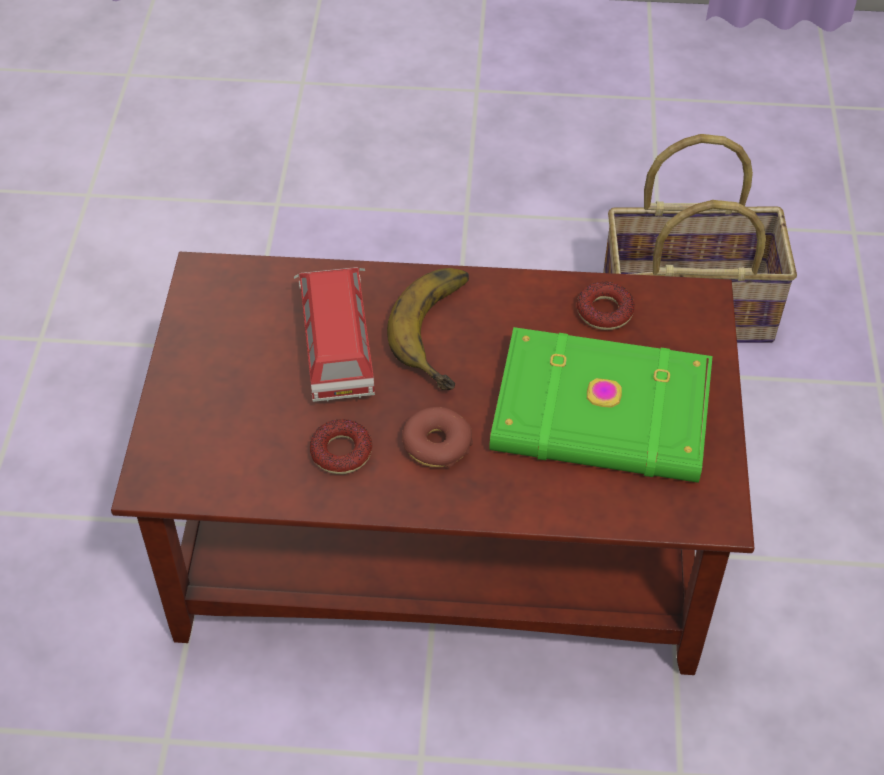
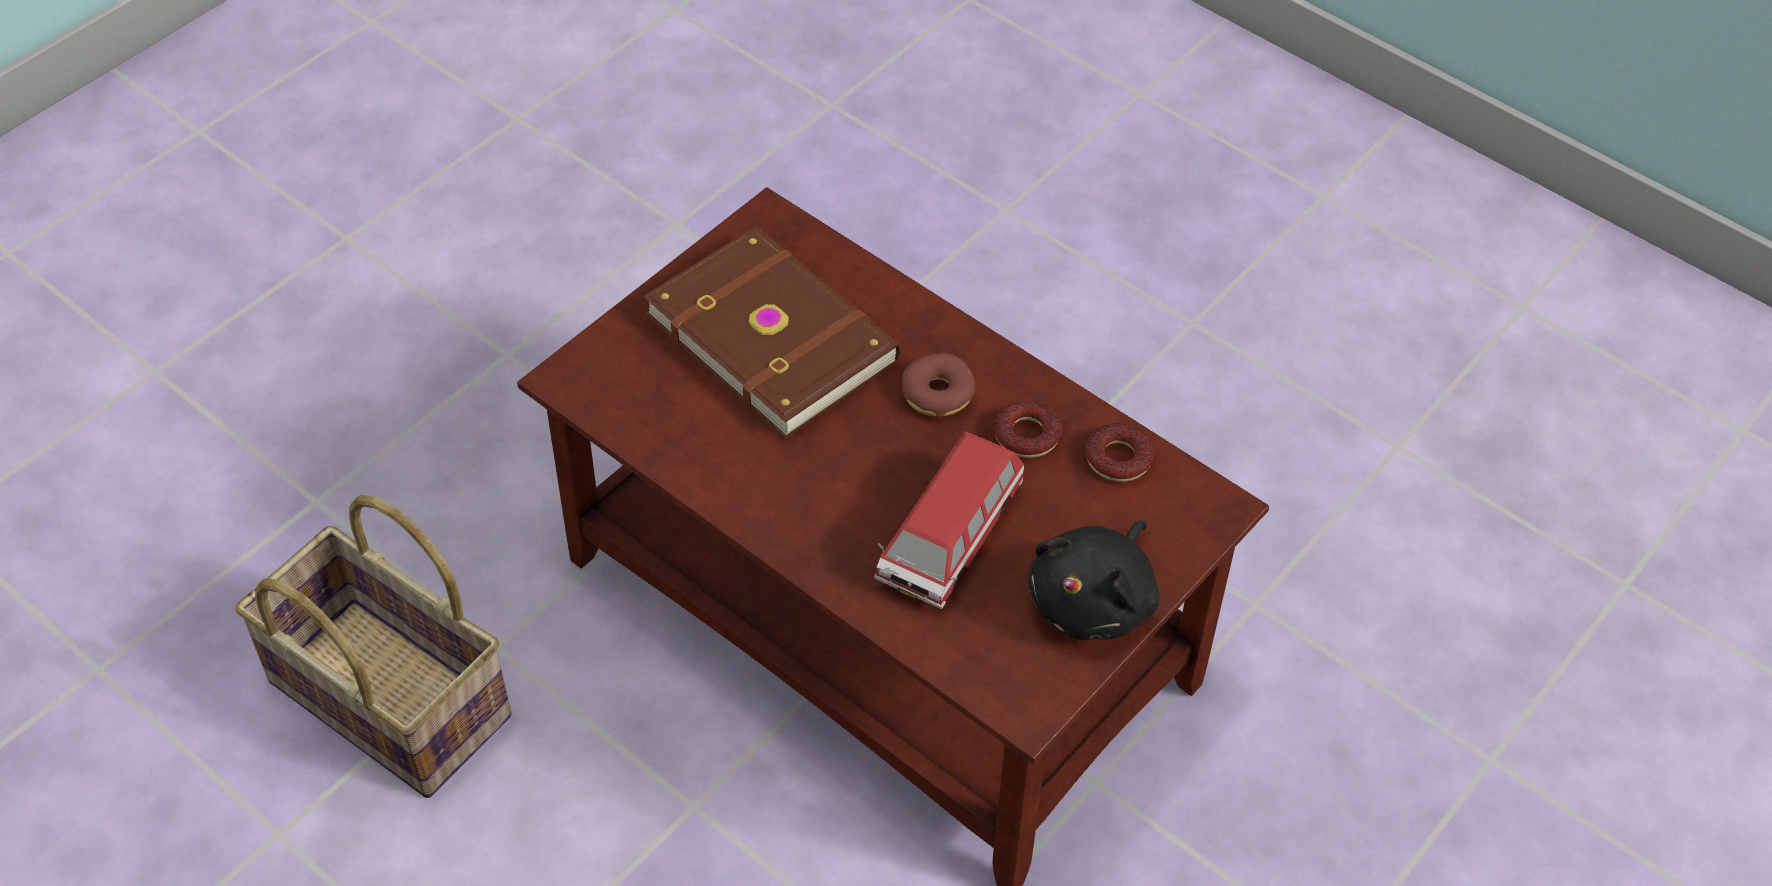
camera: 145 degrees left, 0 degrees up
(202, 360) = (1094, 601): none -> black plush toy
(447, 332) = (832, 488): banana -> none
(602, 416) = (774, 335): green book -> brown book
(604, 311) = (667, 419): donut -> donut (1118, 459)

